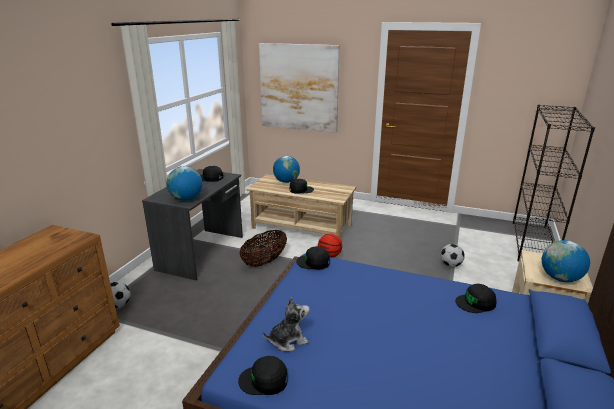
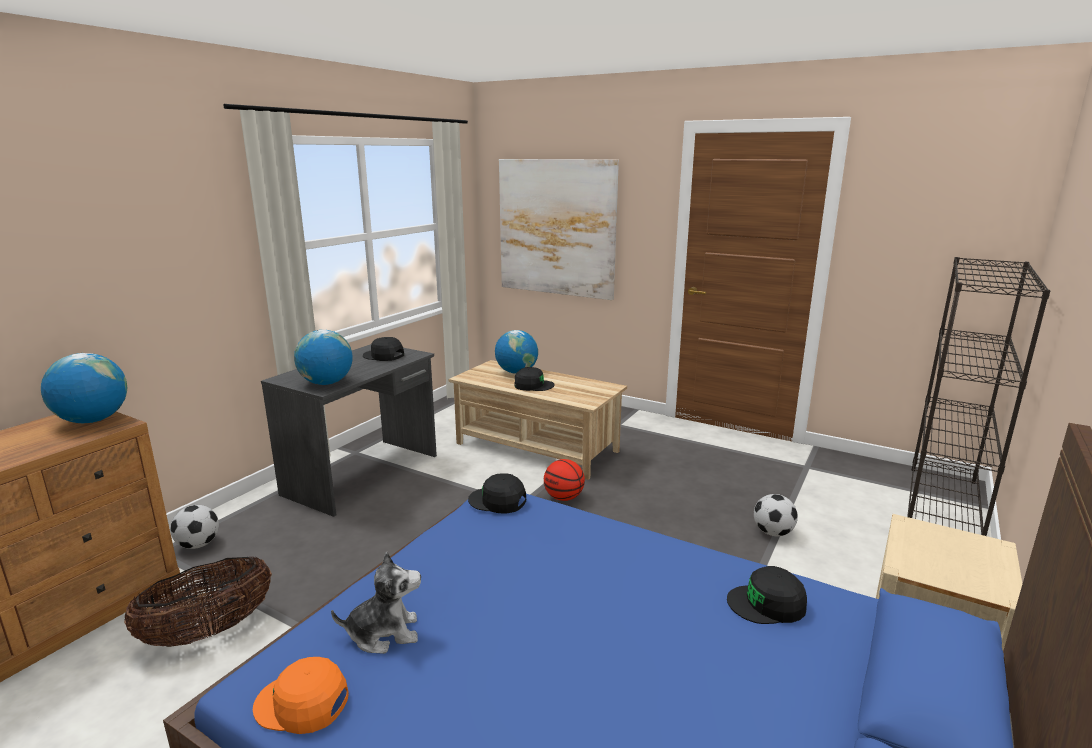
camera: 10 degrees right, 5 degrees down
(264, 262) = (453, 497): basket -> basket (209, 631)
(264, 380) = (302, 703): black cap -> orange cap
(560, 278) = (957, 575): globe -> globe (93, 420)

